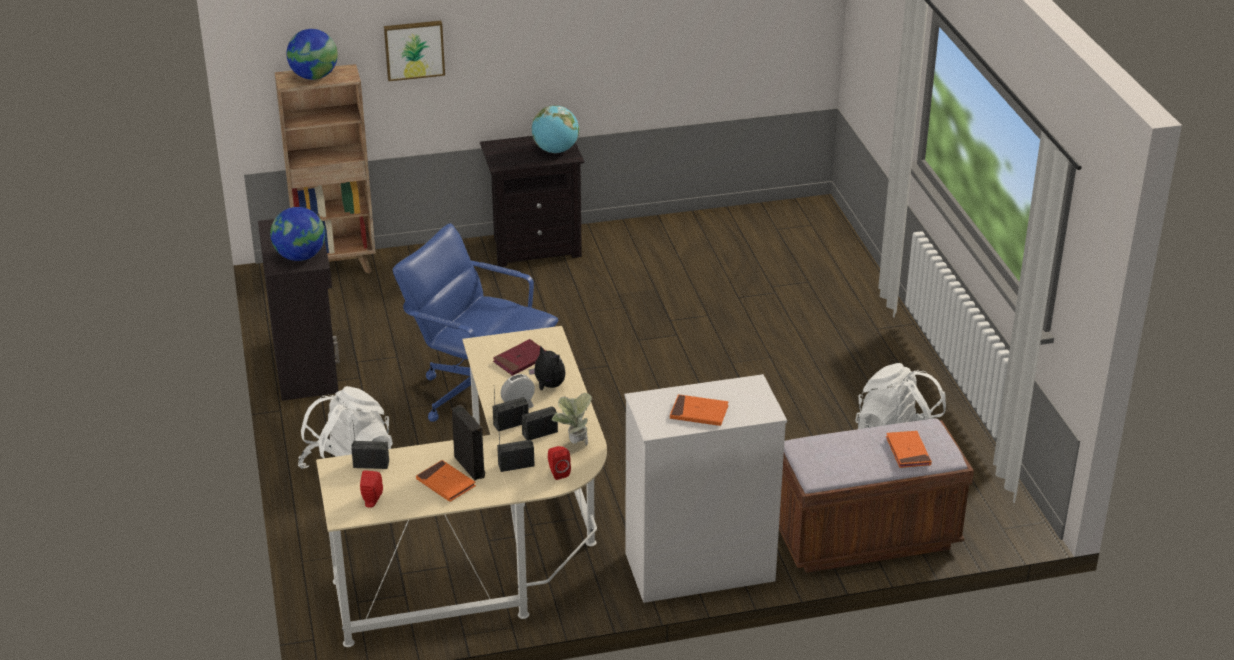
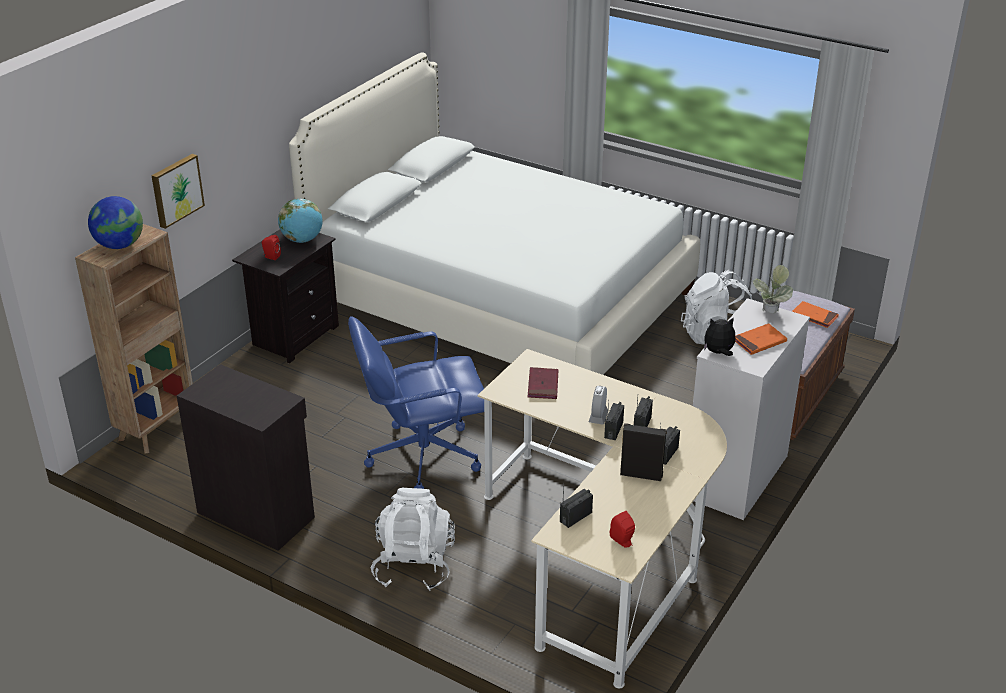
camera: 45 degrees left, 0 degrees up
(300, 256) = (265, 402): globe -> none
(446, 483) = (647, 496): orange book -> none
(548, 386) = (591, 391): plush toy -> plush toy (718, 353)
(558, 473) = (699, 442): red speaker -> red speaker (271, 257)
(574, 444) = (675, 418): potted plant -> potted plant (769, 315)
(751, 305) = (500, 299): none -> white bed

